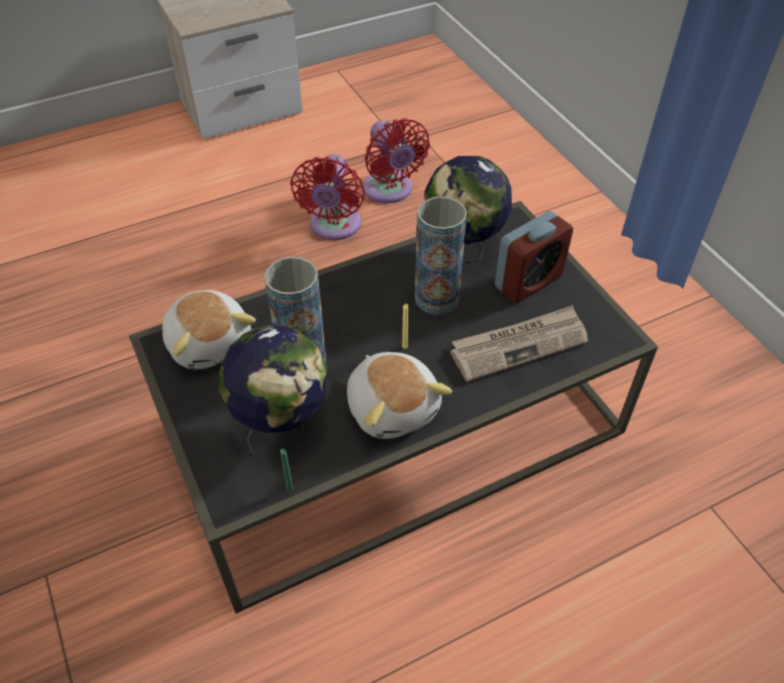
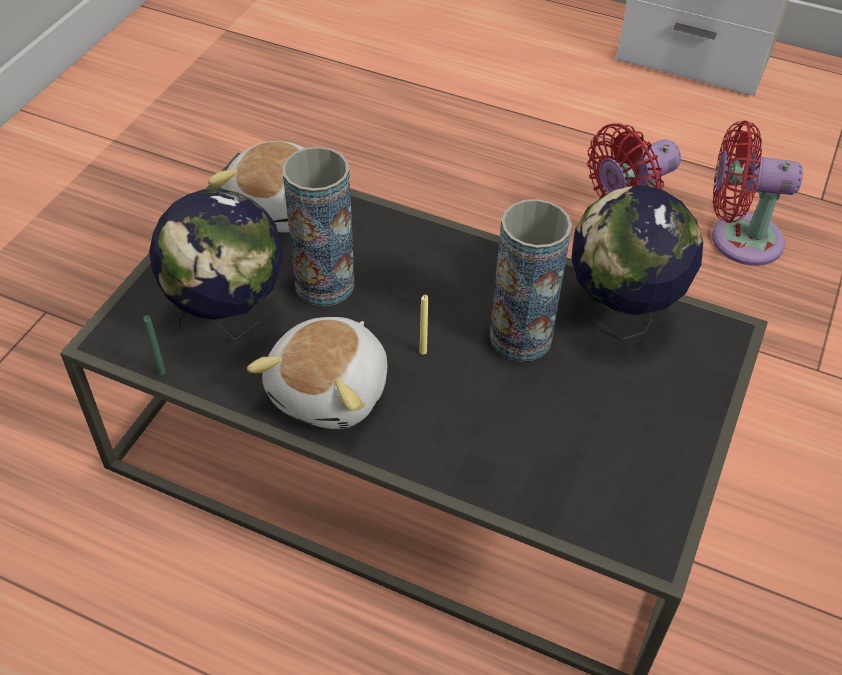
camera: 50 degrees right, 0 degrees up
(390, 191) = (738, 239): red fan -> red fan turned 75 degrees clockwise
(519, 345) = (530, 451): newspaper -> none
(528, 281) = (640, 404): alarm clock -> none

